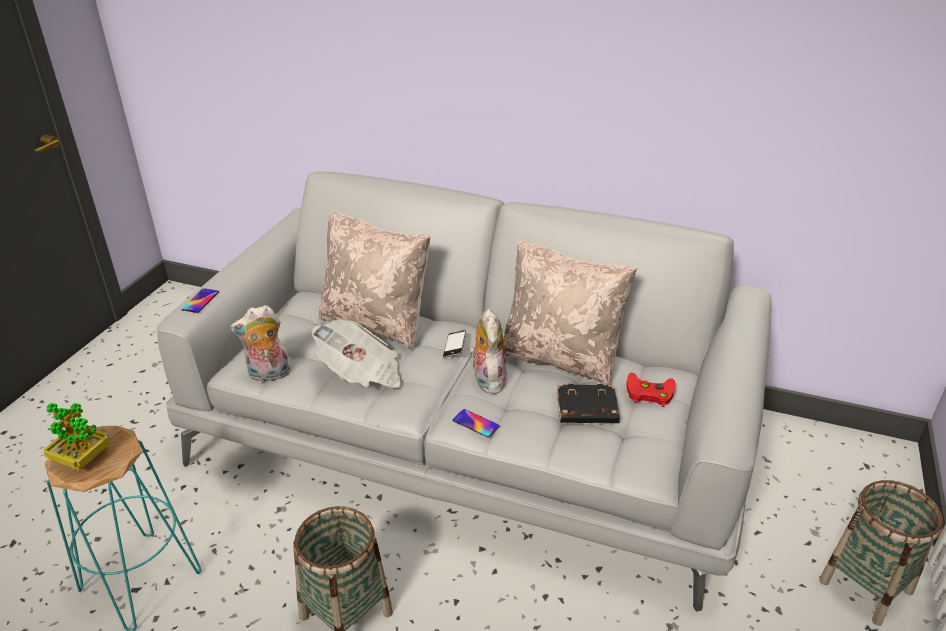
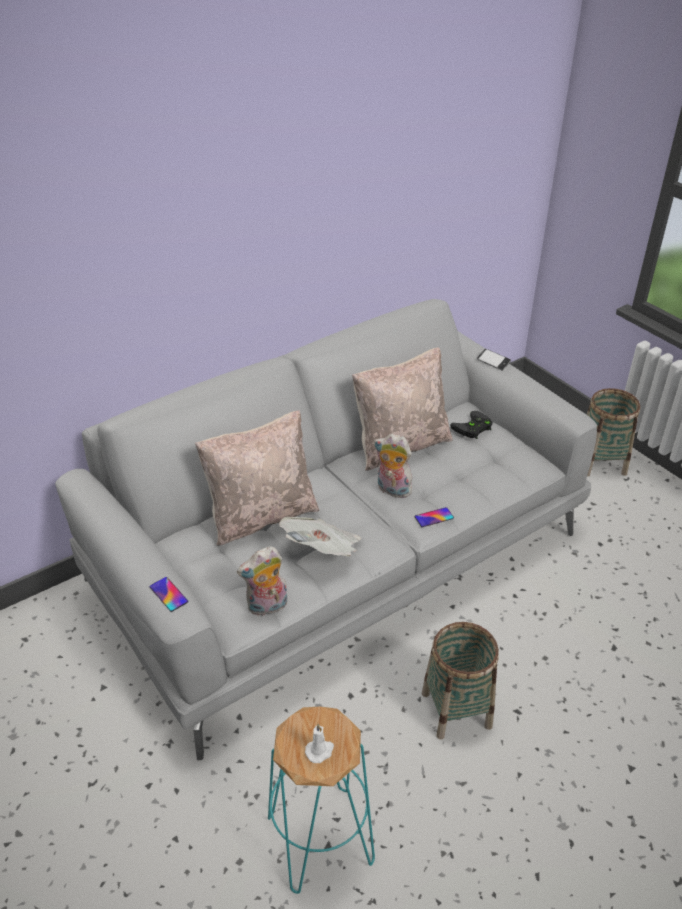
camera: 55 degrees left, 5 degrees up
(82, 459) = (320, 751): potted plant -> white candle
(268, 375) = (267, 607): plush toy -> plush toy turned 45 degrees clockwise
(454, 346) = (338, 487): phone -> phone (493, 362)
(586, 409) = (464, 462): black book -> none
(648, 392) = (472, 428): red game controller -> black game controller

